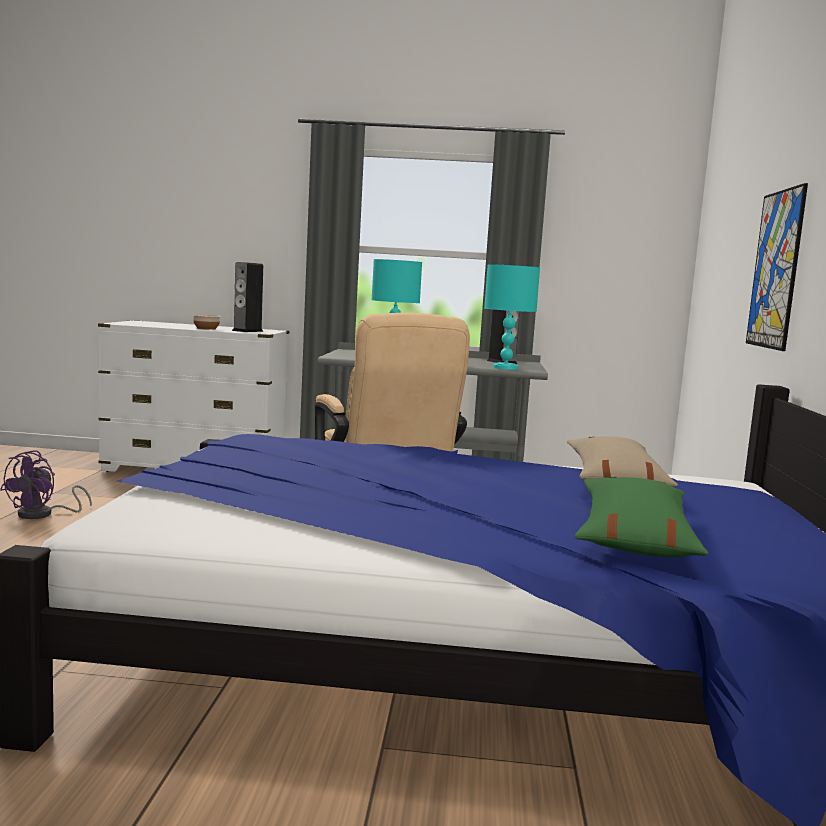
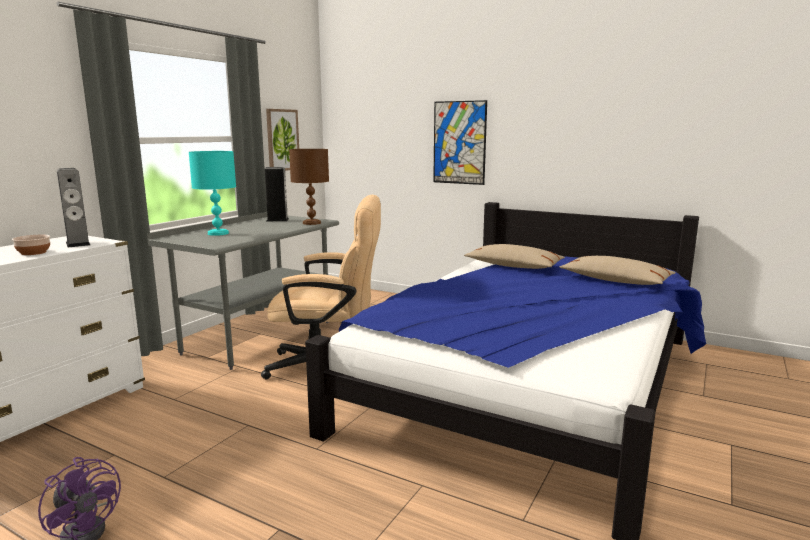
camera: 65 degrees left, 5 degrees up
(505, 368) = (311, 223): turquoise table lamp -> brown table lamp
(596, 266) = (282, 140): none -> picture
(634, 537) = (615, 281): green pillow -> beige pillow

